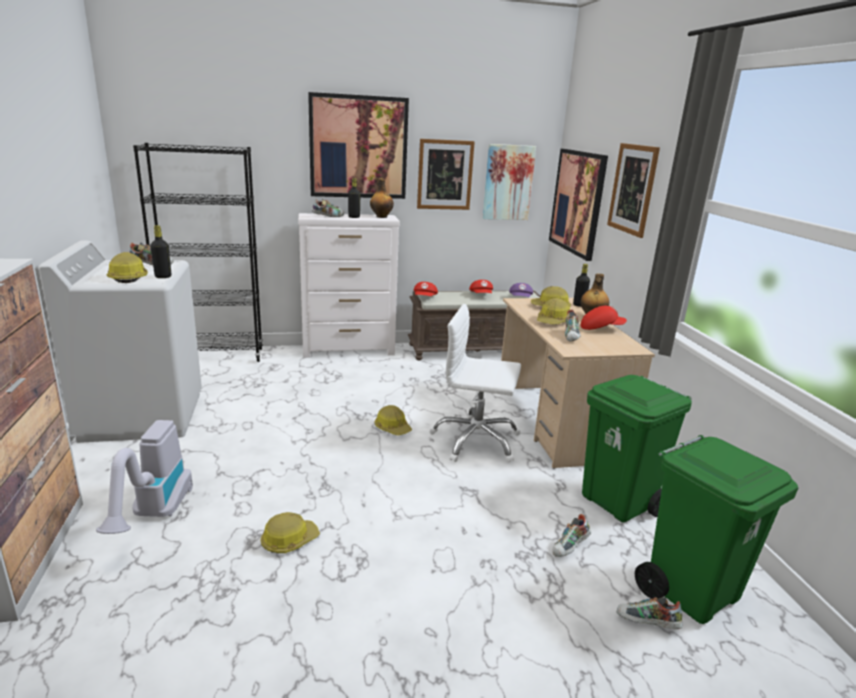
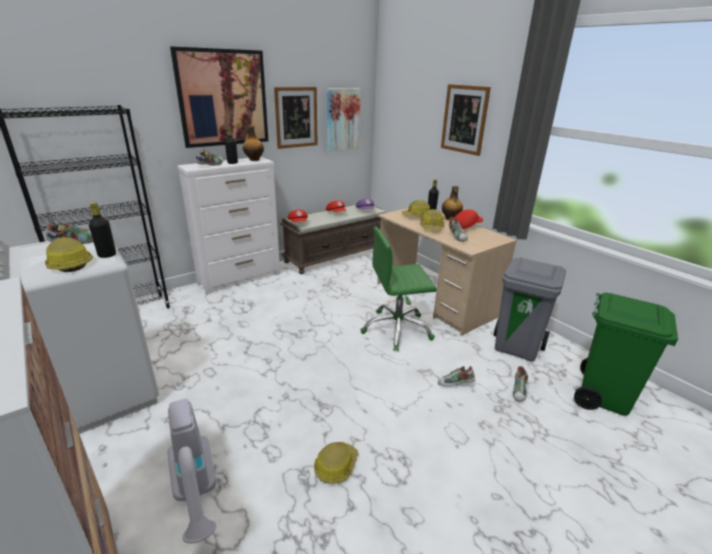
camera: 25 degrees left, 5 degrees up
(392, 428) = (331, 337): hard hat -> none
(475, 441) = (397, 330): white office chair -> green office chair
(577, 202) = (402, 131): picture -> none
(619, 502) = (517, 347): green trash can -> grey trash can
(647, 624) = (601, 429): shoe -> shoe (455, 385)

